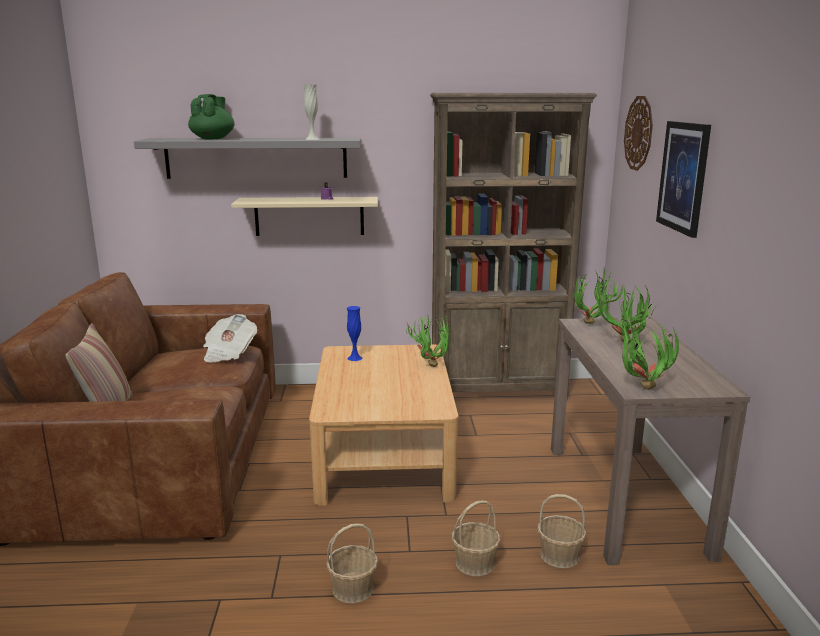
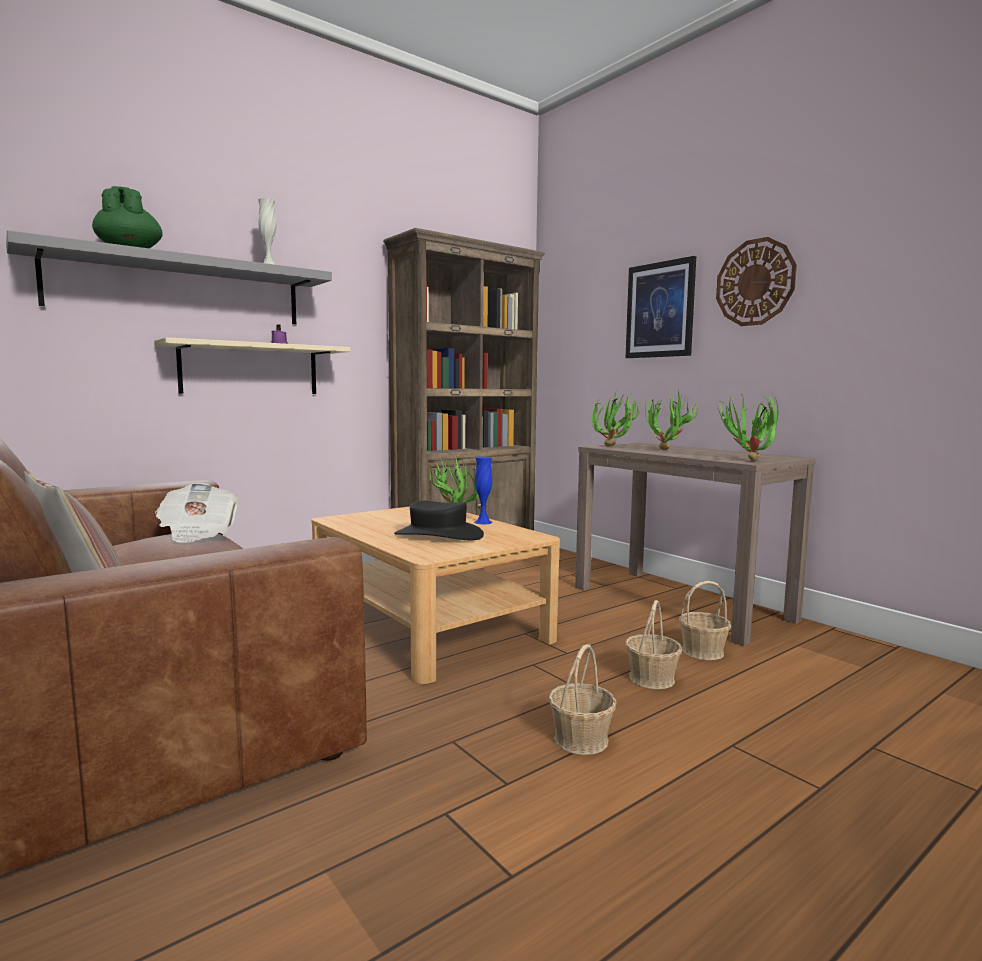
camera: 35 degrees left, 10 degrees down
(354, 358) = (366, 520): blue vase -> blue vase (483, 522)
(374, 389) = (438, 535): none -> black hat
(639, 133) = (577, 291): wall clock -> wall clock (755, 282)

